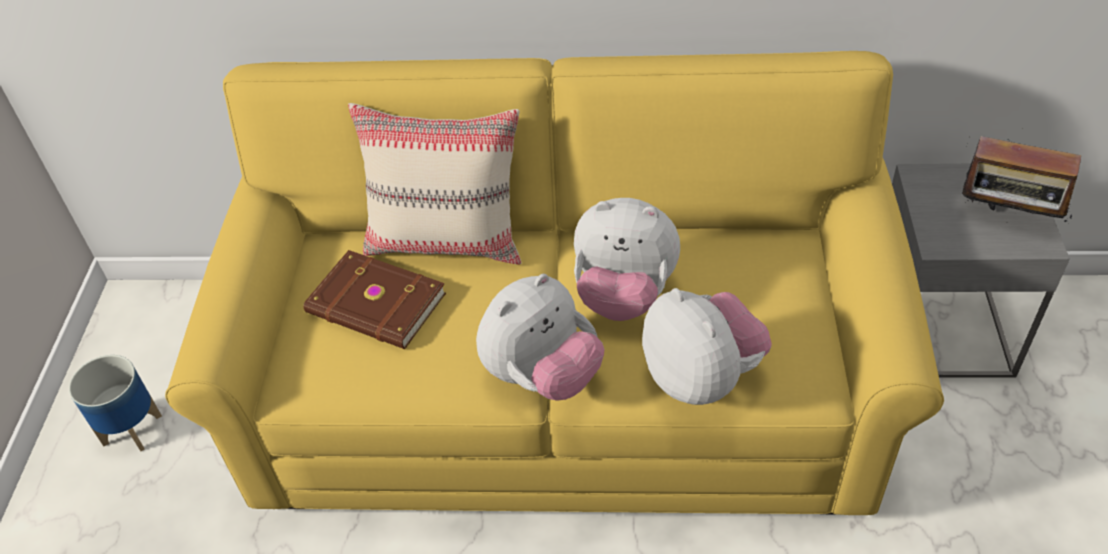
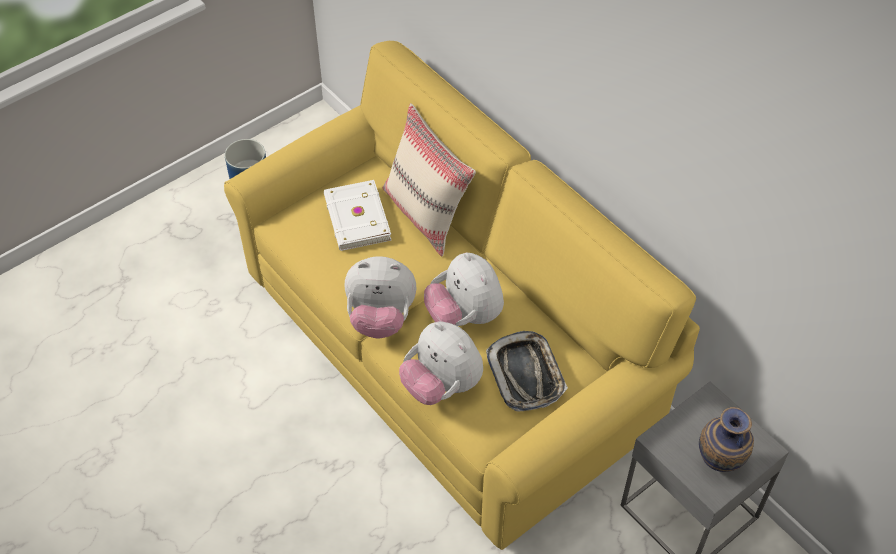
camera: 45 degrees right, 5 degrees up
(375, 306) = (356, 218): brown book -> white book
(702, 377) = (441, 385): plush toy -> plush toy turned 120 degrees clockwise
(759, 293) = (526, 374): none -> tray
(1007, 218) = (719, 463): radio -> vase

